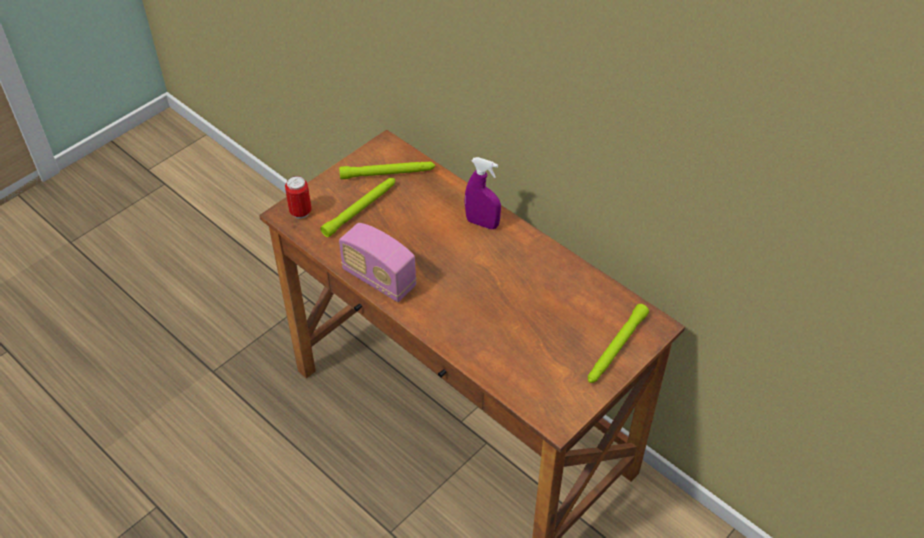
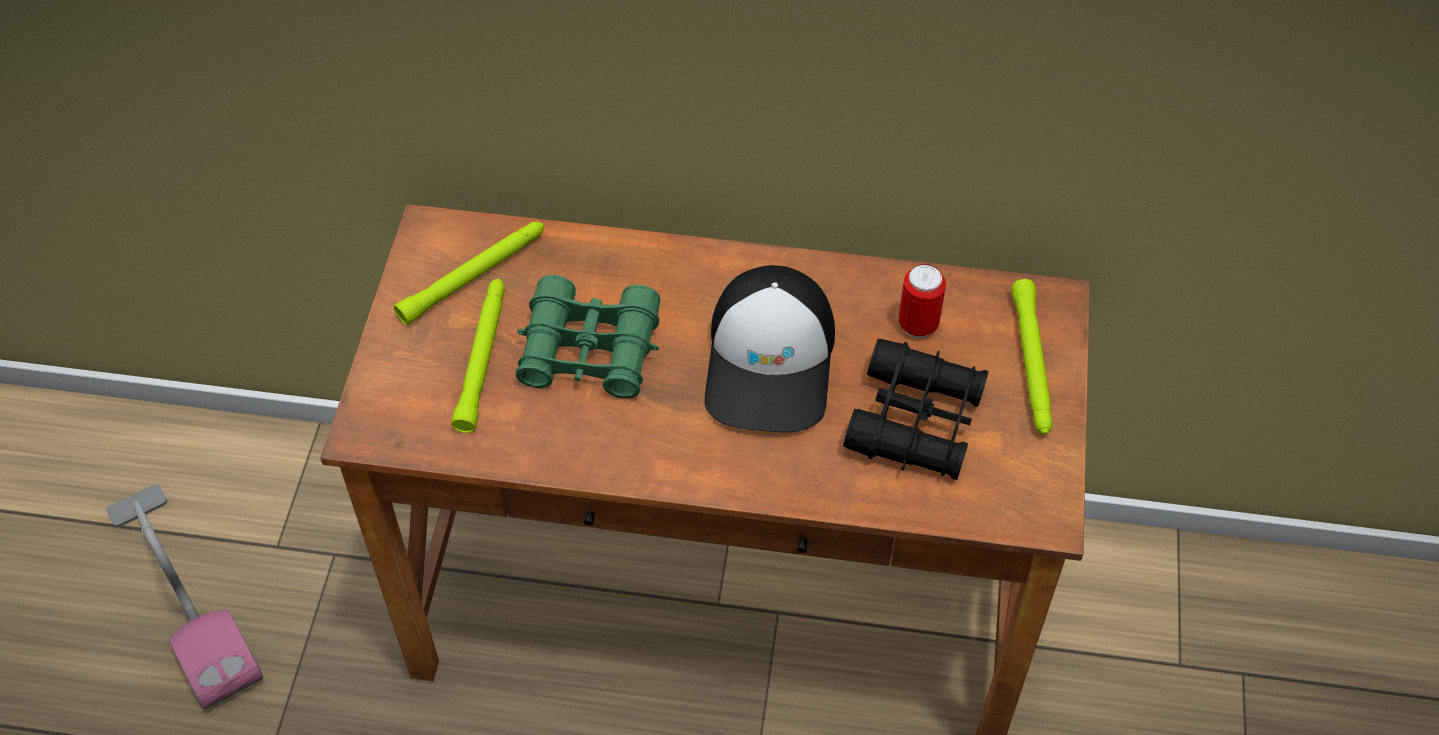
camera: 35 degrees left, 5 degrees up
(235, 282) = (184, 596): none -> vacuum cleaner
(300, 212) = (388, 415): can -> can (918, 325)
(379, 279) = (611, 454): radio -> none
(409, 230) = (590, 350): none -> green binoculars
(482, 223) = (689, 279): purple spray bottle -> none
(487, 279) = (771, 362): none -> cap
(533, 342) = (915, 421): none -> black binoculars

